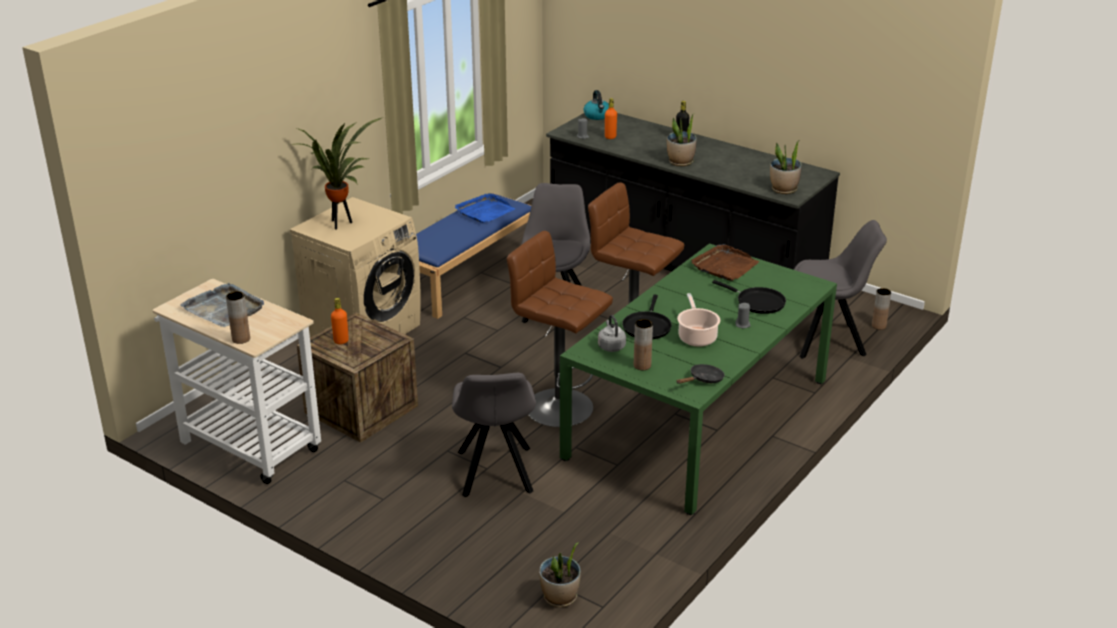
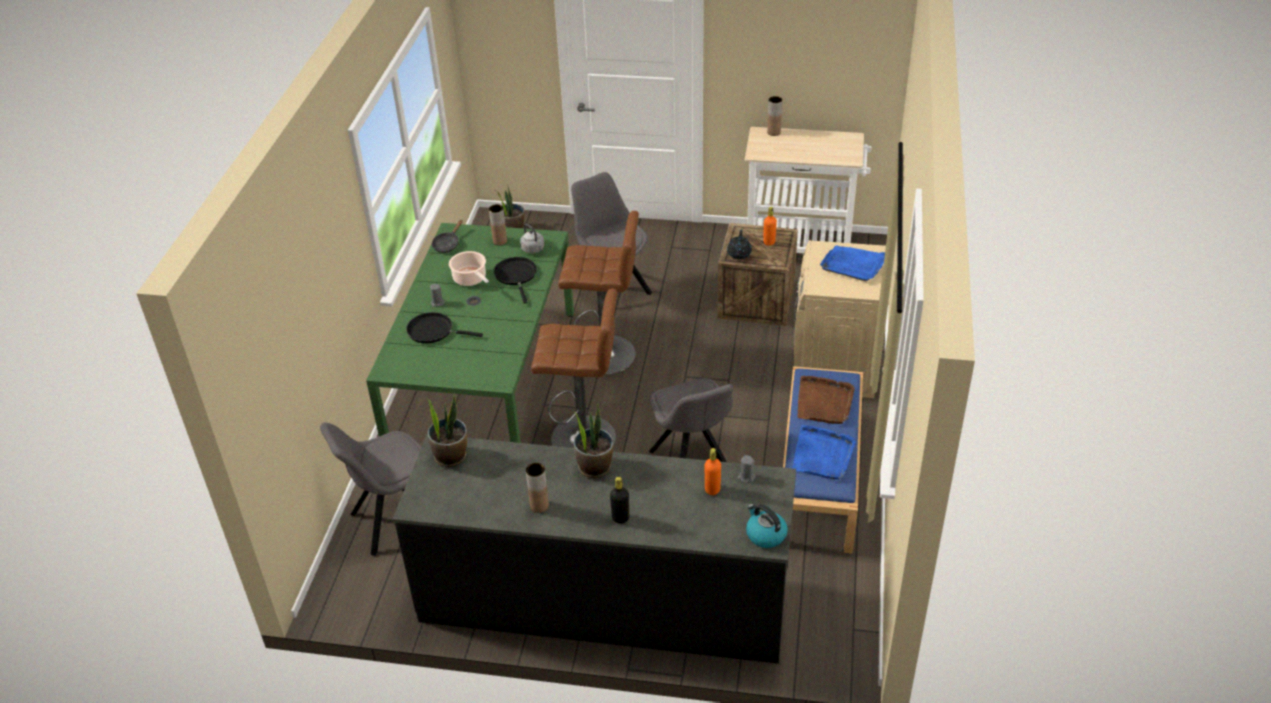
camera: 155 degrees right, 10 degrees up
(224, 308) = (817, 148): grey tray -> none
(341, 224) = (853, 265): potted plant -> blue tray
(383, 340) = (739, 253): none -> black teapot
(724, 266) = (482, 365): brown tray -> brown tray (824, 402)
(879, 326) = (342, 566): brown vase -> brown vase (539, 506)

